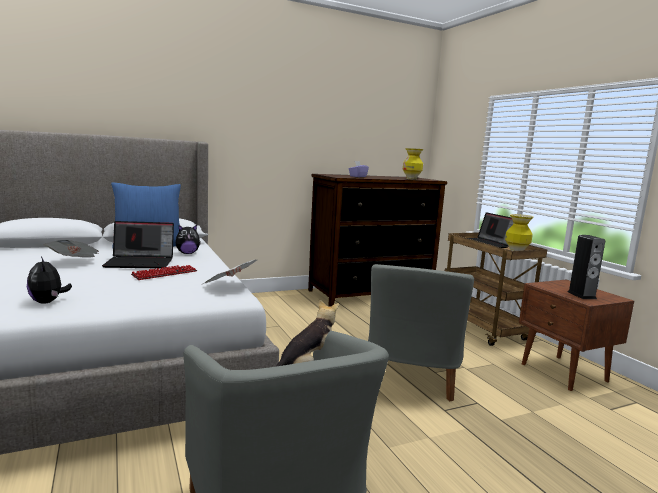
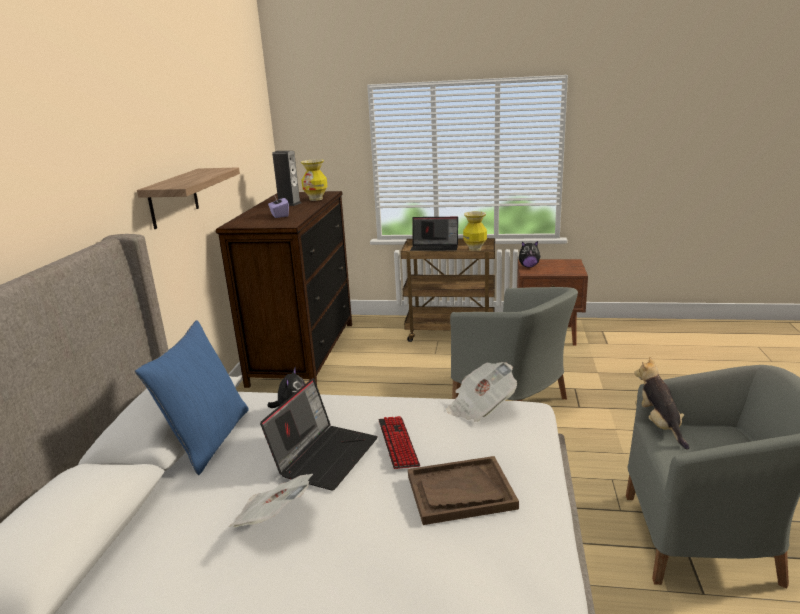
camera: 55 degrees left, 10 degrees up
(48, 302) = (494, 548): plush toy -> plush toy (528, 266)
(110, 290) = (460, 492): none -> brown tray
(276, 142) = (173, 198): none -> shelf
(581, 295) = (561, 269): speaker -> speaker (289, 204)

